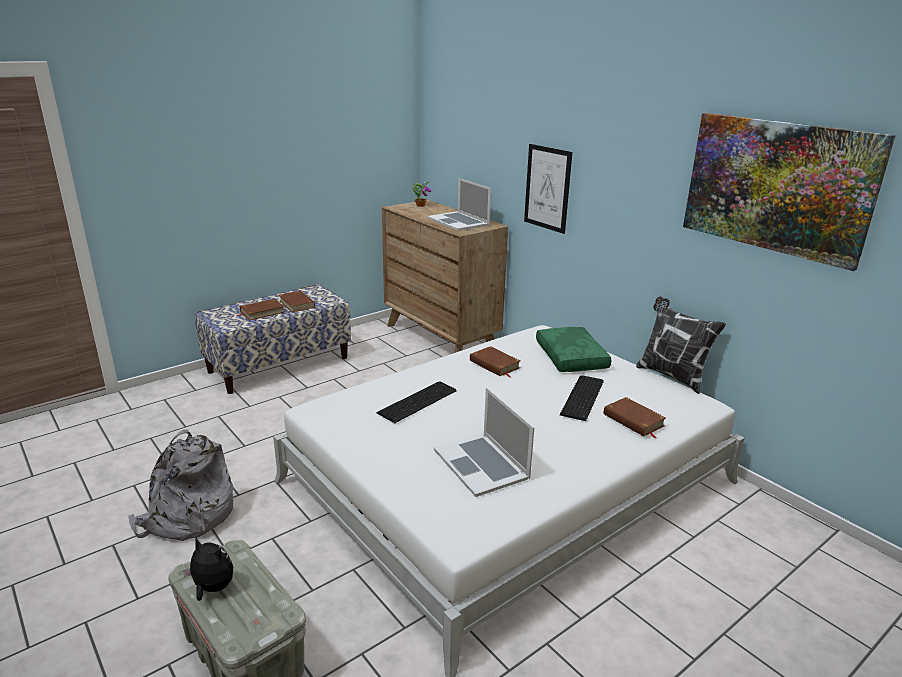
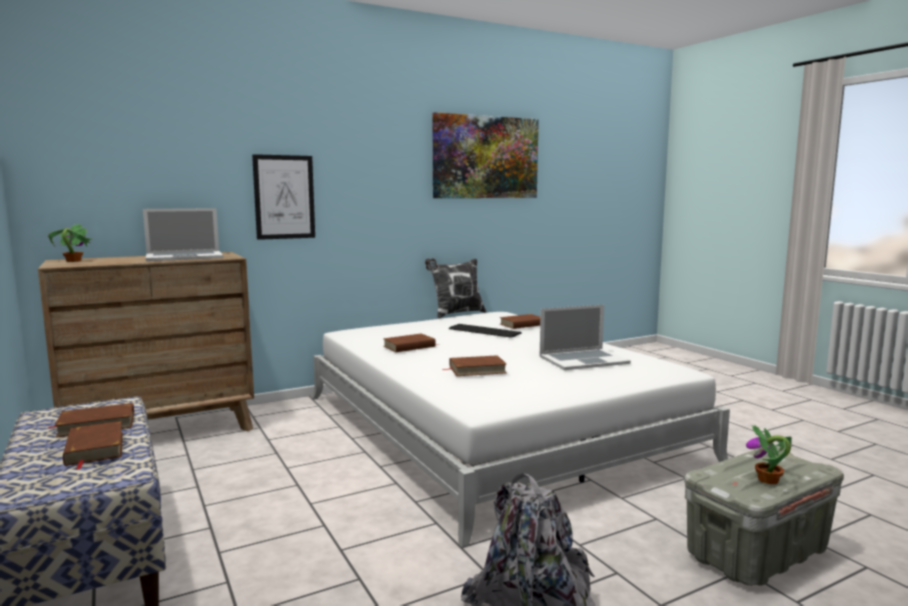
camera: 80 degrees left, 15 degrees down
(212, 588) = (768, 480): plush toy -> potted plant
(419, 402) = (477, 370): keyboard -> brown book
(572, 358) = (409, 329): green pillow -> none

